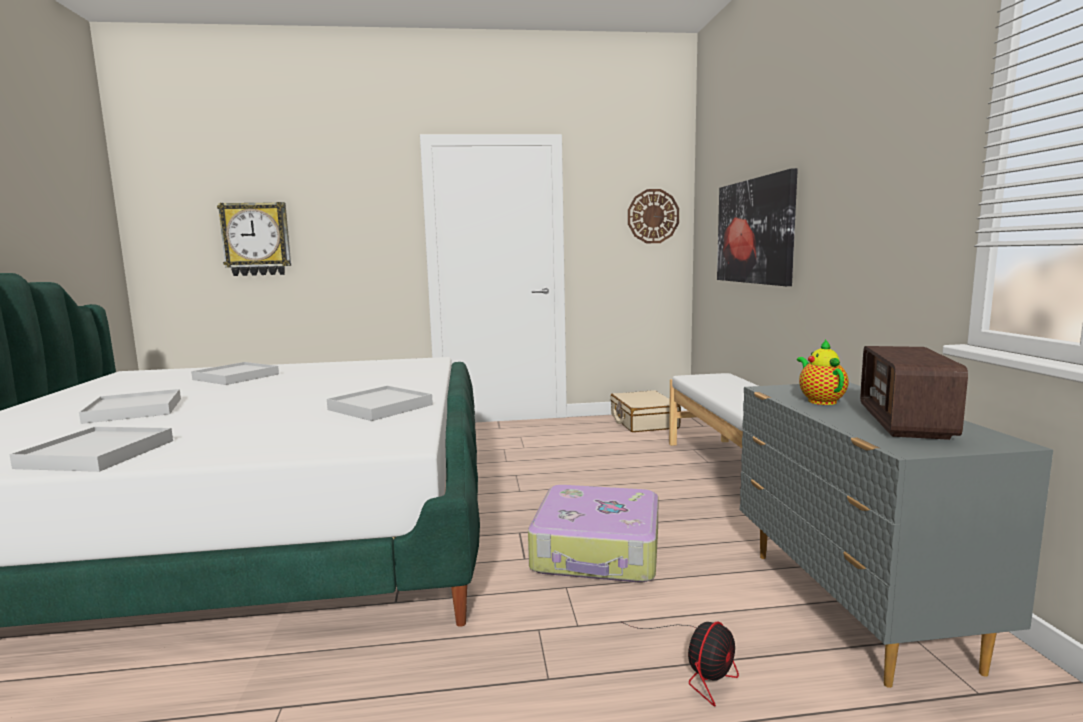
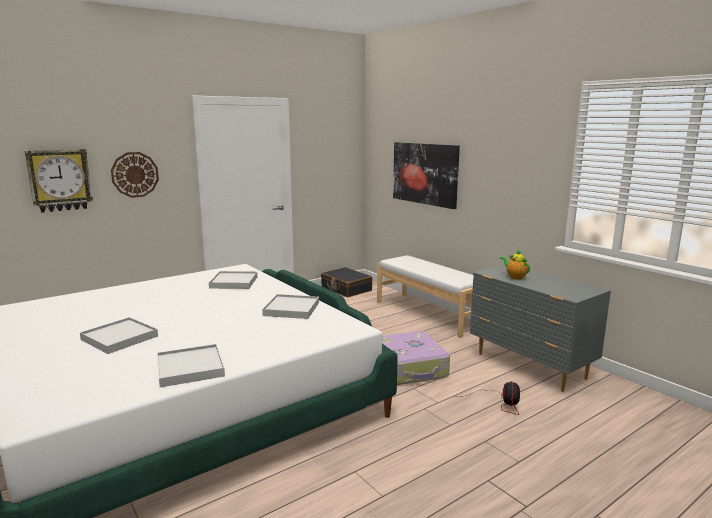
camera: 30 degrees left, 5 degrees up
(236, 377) = (121, 300): white tray -> white tray (234, 282)
(643, 422) = (346, 289): beige suitcase -> black suitcase
(653, 216) = (342, 154): wall clock -> wall clock (135, 174)
(905, 423) = (557, 285): radio -> none

